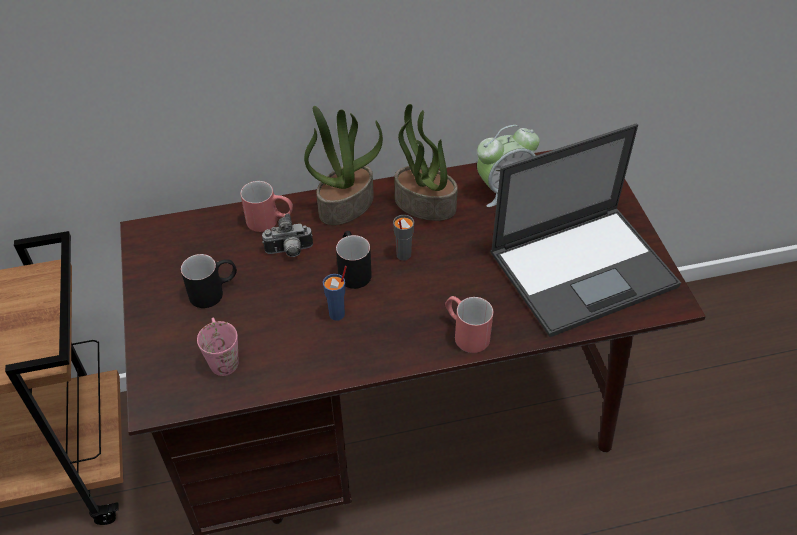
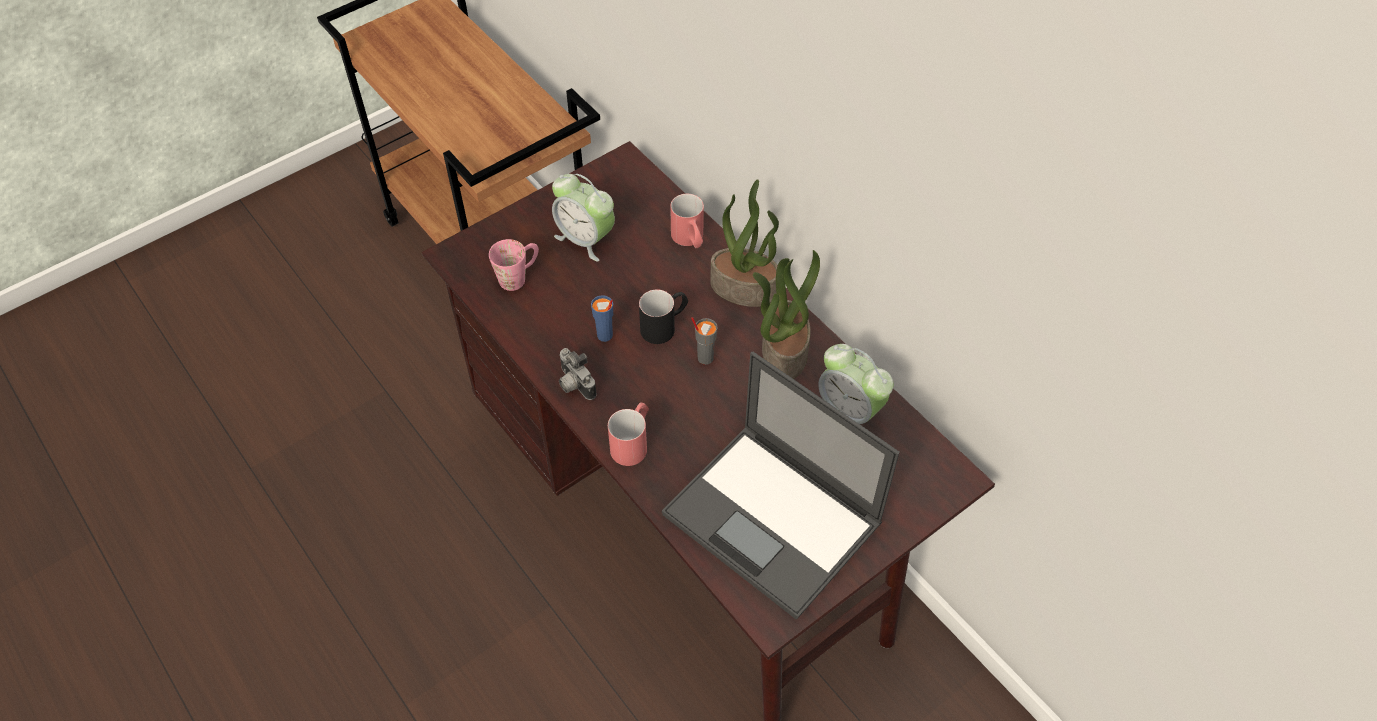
camera: 65 degrees right, 5 degrees up
(214, 291) = (585, 239): black mug -> alarm clock
(289, 252) = (660, 270): camera -> camera (574, 385)

